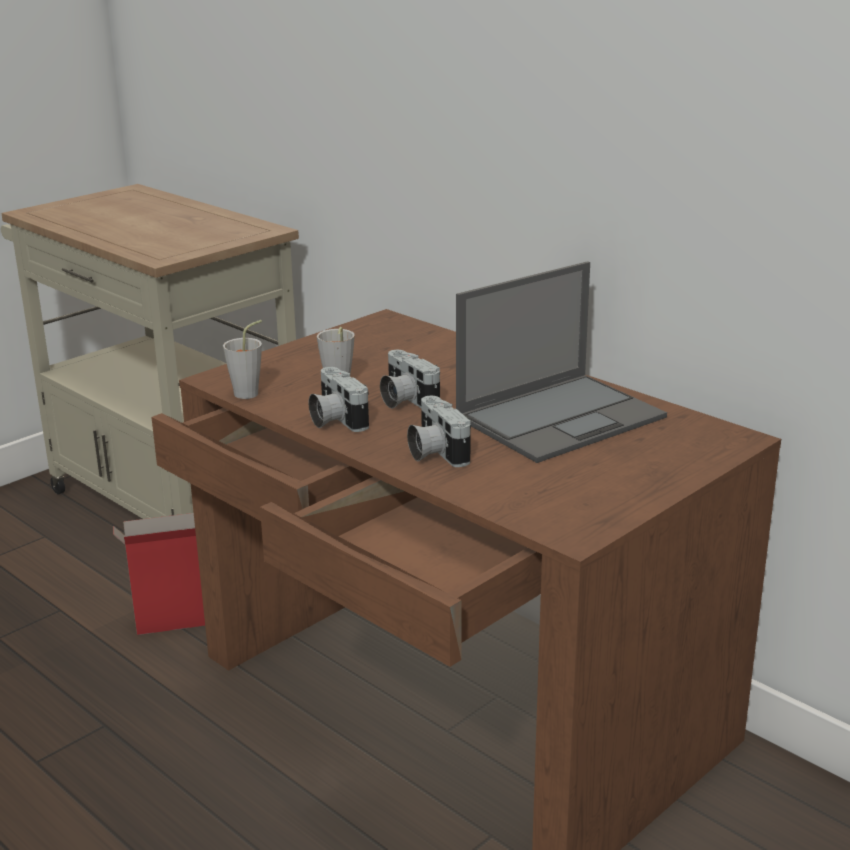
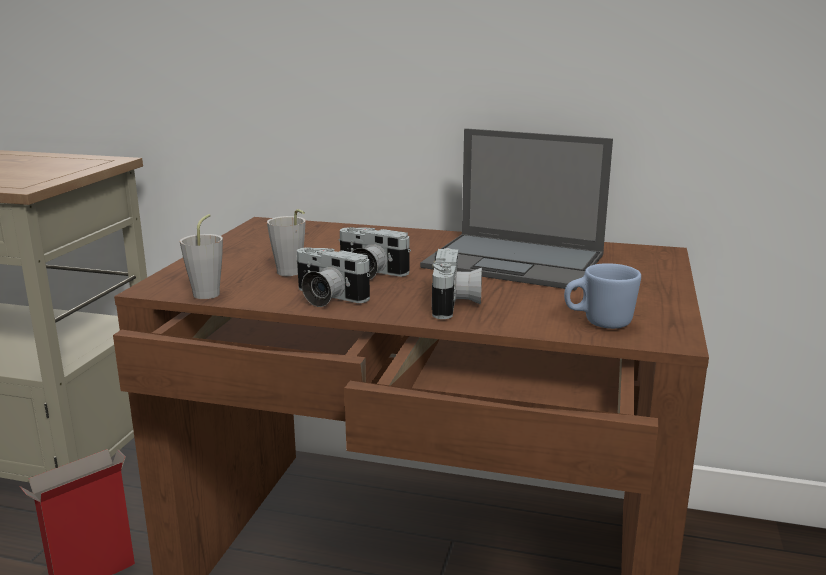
camera: 30 degrees left, 5 degrees down
(434, 452) = (456, 304): camera -> camera turned 120 degrees counterclockwise
(534, 502) = (598, 323): none -> blue mug
(562, 417) = (516, 261): laptop -> laptop turned 90 degrees clockwise

